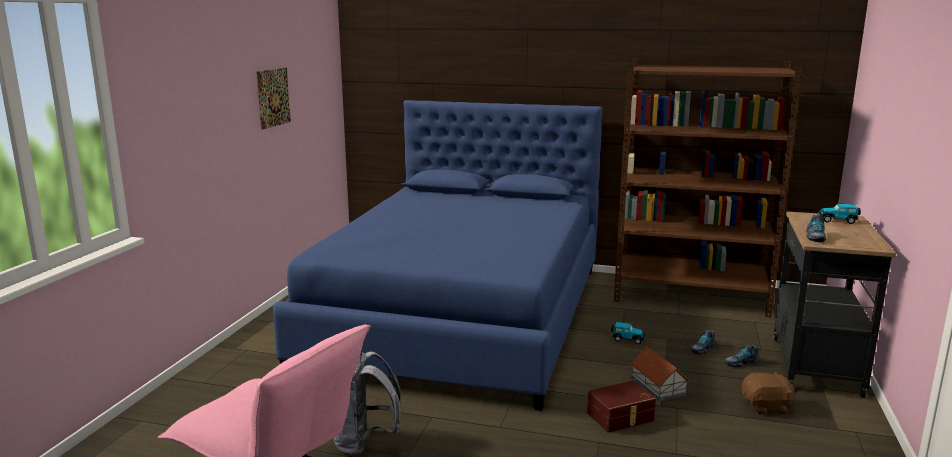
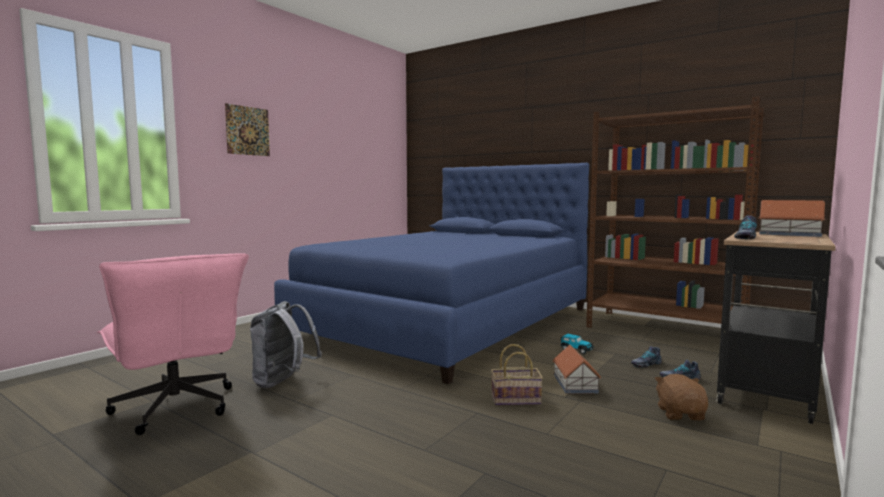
camera: 20 degrees right, 10 degrees down
(273, 97) = (334, 153): picture -> picture (248, 131)
(621, 417) = (516, 399): brown storage box -> basket
(766, 407) = (680, 414): brown plush toy -> brown plush toy turned 105 degrees counterclockwise
(838, 220) = (790, 234): toy car -> toy house

